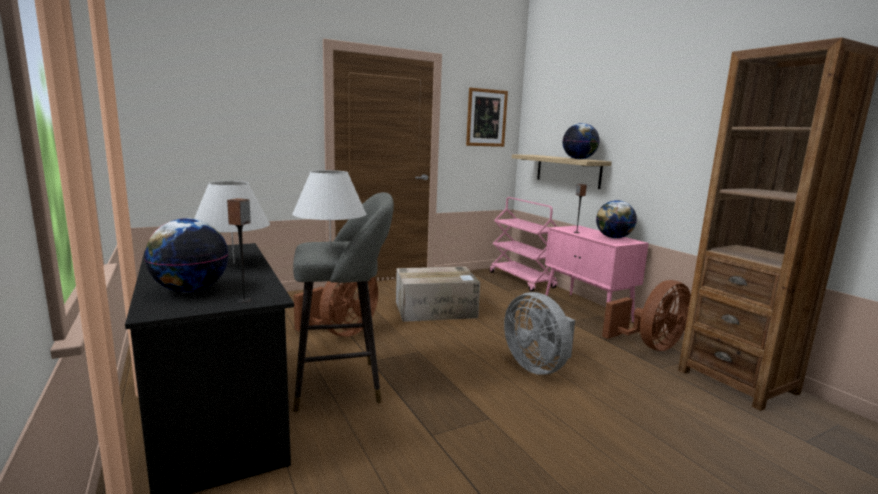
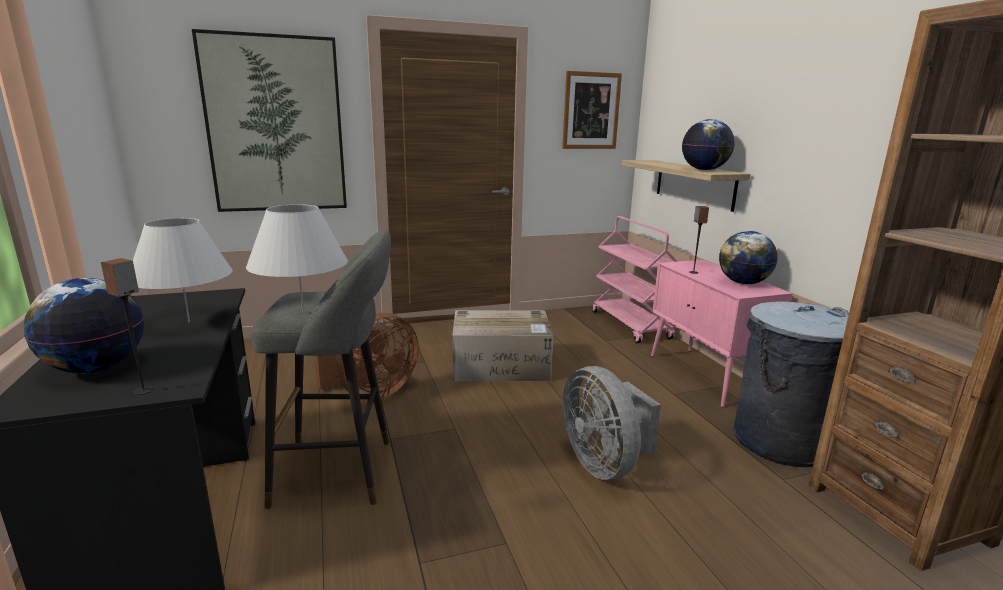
camera: 10 degrees right, 5 degrees up
(248, 121) = (275, 125): none -> picture
(650, 346) = (778, 440): brown fan -> grey trash can

